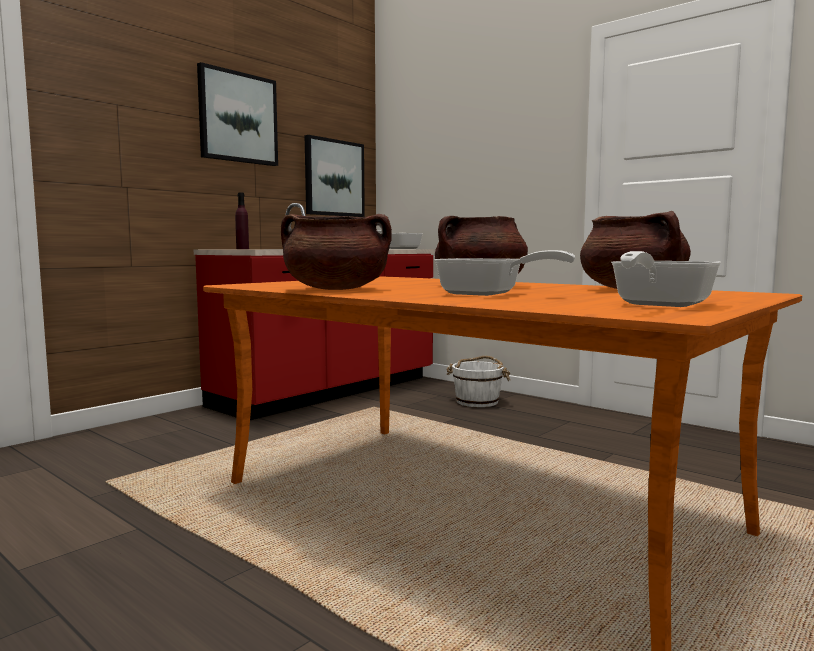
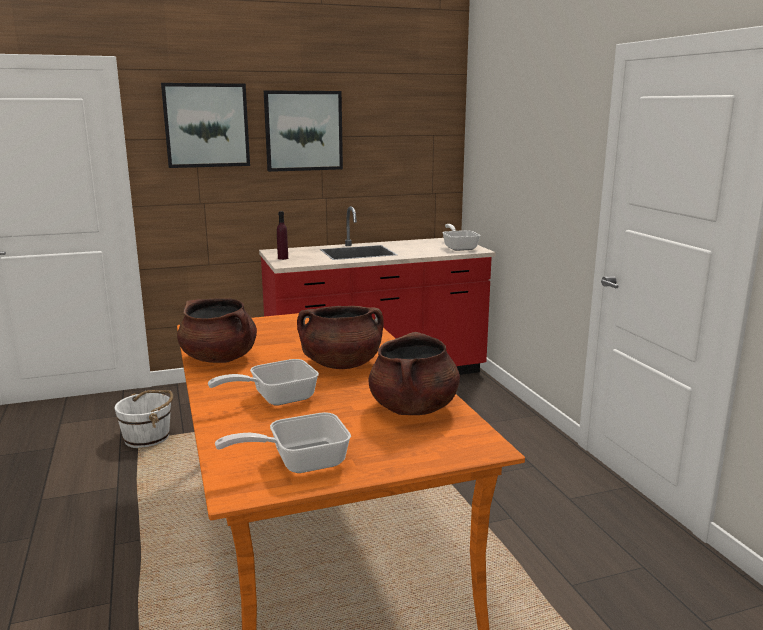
camera: 30 degrees right, 10 degrees up
(334, 178) = (409, 171): picture -> picture (206, 125)
(477, 401) = (484, 418): white bucket -> white bucket (148, 438)
(488, 294) = (276, 398): frying pan -> frying pan turned 90 degrees clockwise

